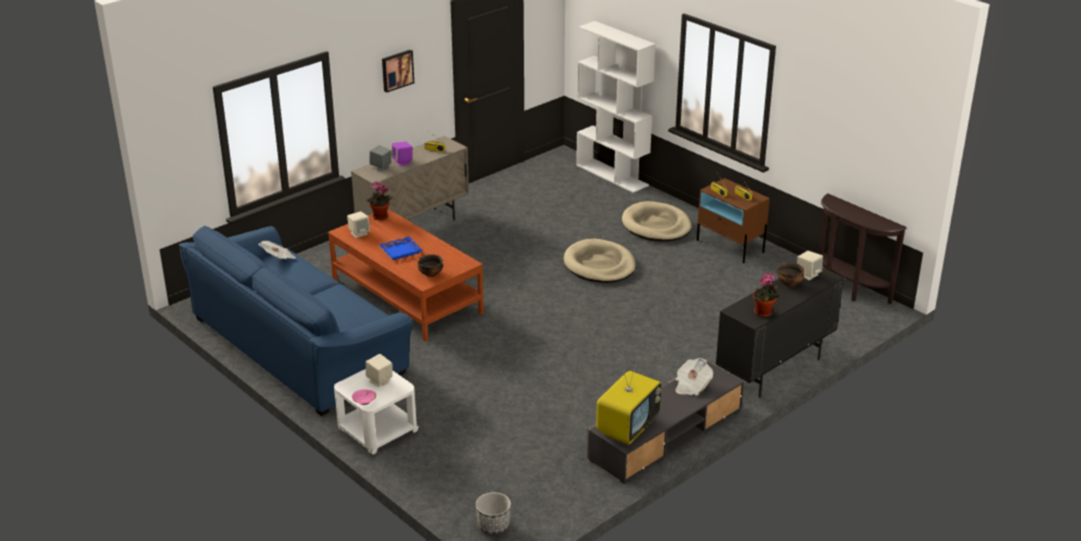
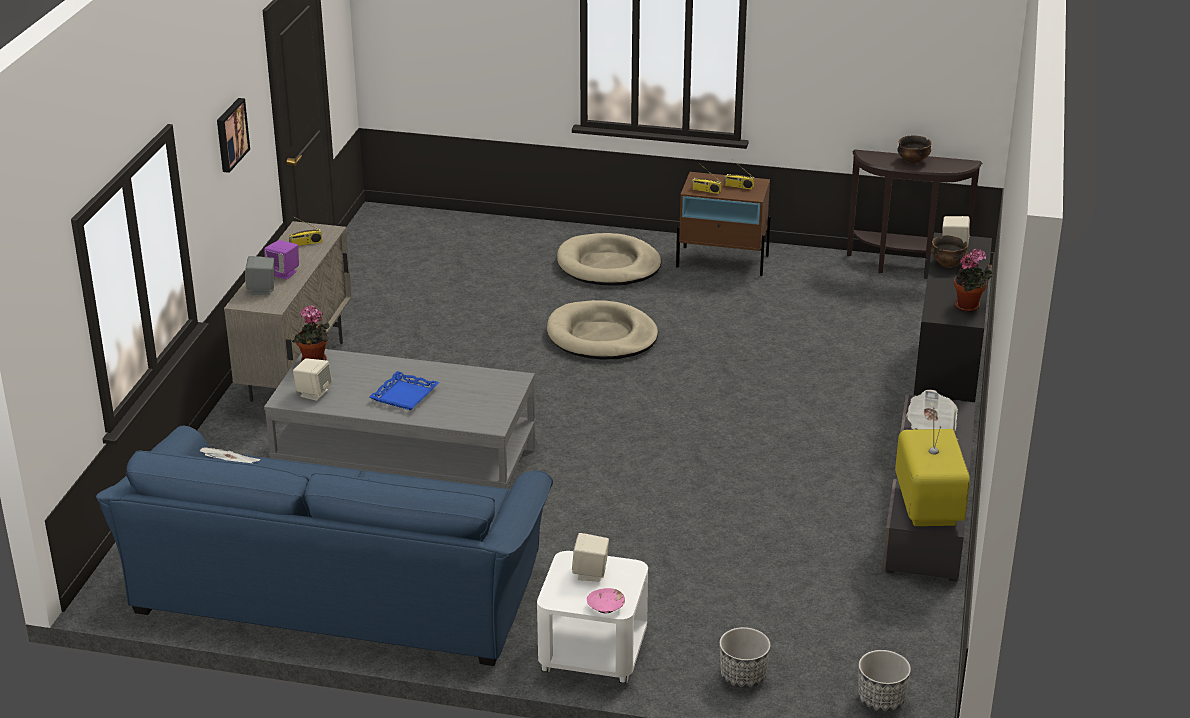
camera: 35 degrees left, 0 degrees up
(406, 296) = (405, 465): brown coffee table -> grey coffee table
(431, 274) = (486, 410): bowl -> bowl (913, 161)
(436, 479) = (743, 676): none -> planter
(612, 175) = (477, 221): white bookcase -> none

